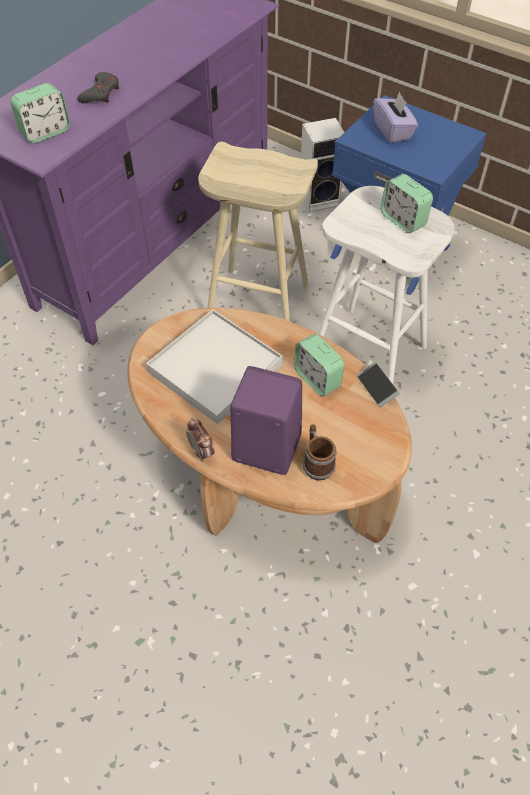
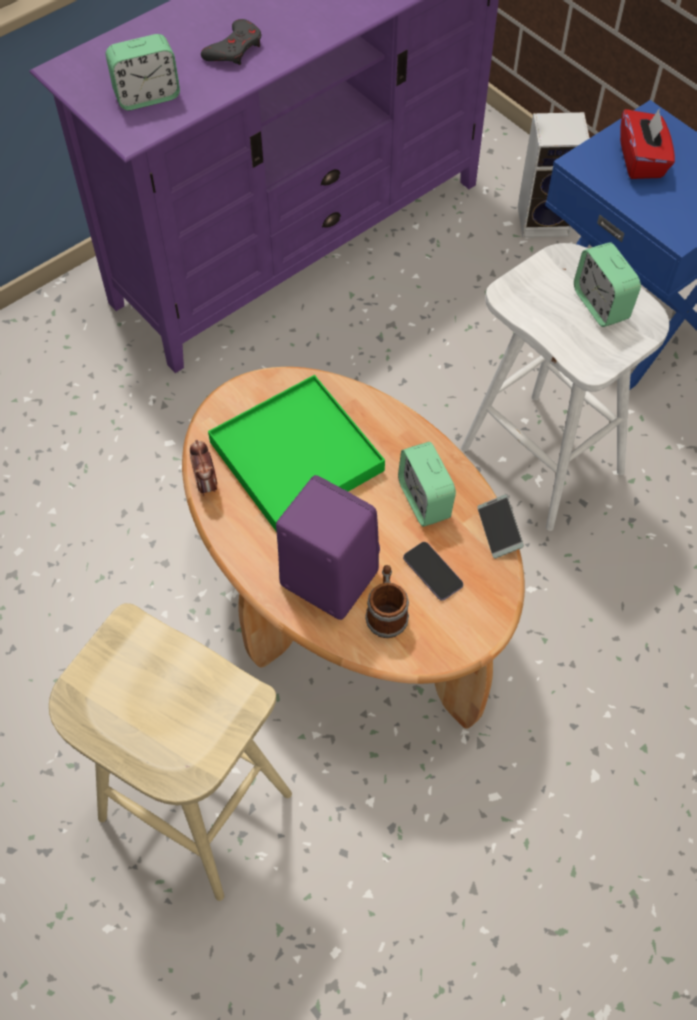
camera: 15 degrees right, 5 degrees up
(202, 452) = (246, 564): alarm clock -> alarm clock (206, 484)
(215, 368) = (296, 456): white tray -> green tray
(256, 303) = (408, 359): beige stool -> beige stool (192, 806)
(340, 426) = (432, 572): none -> phone
(393, 131) = (642, 160): purple tissue box -> red tissue box

